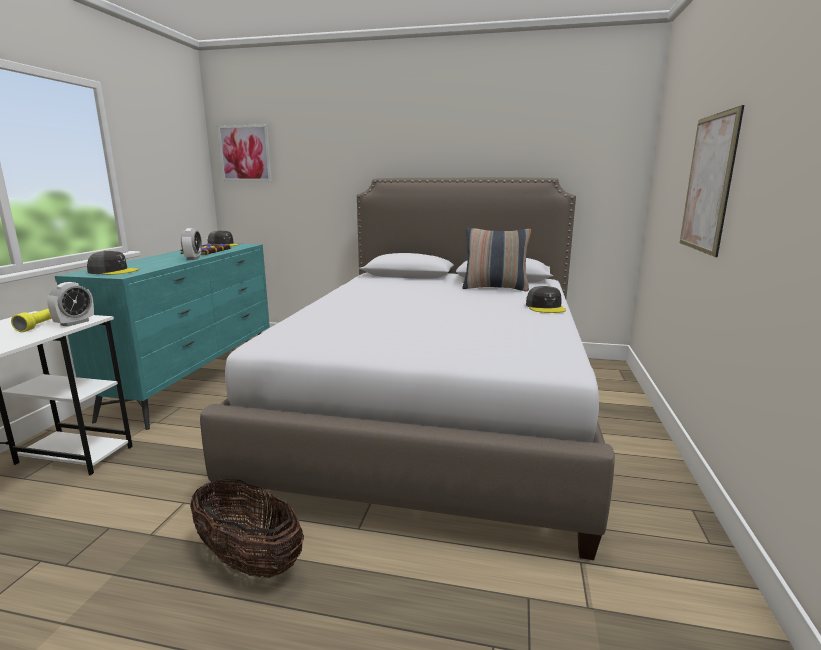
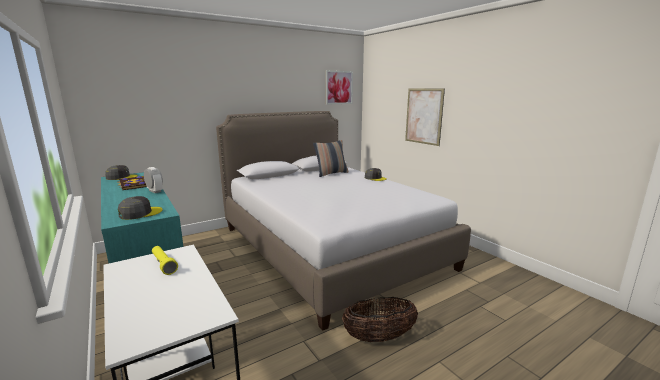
camera: 45 degrees left, 0 degrees up
(75, 323) = (185, 256): alarm clock -> none
(245, 153) = (106, 97): picture -> picture (338, 87)

